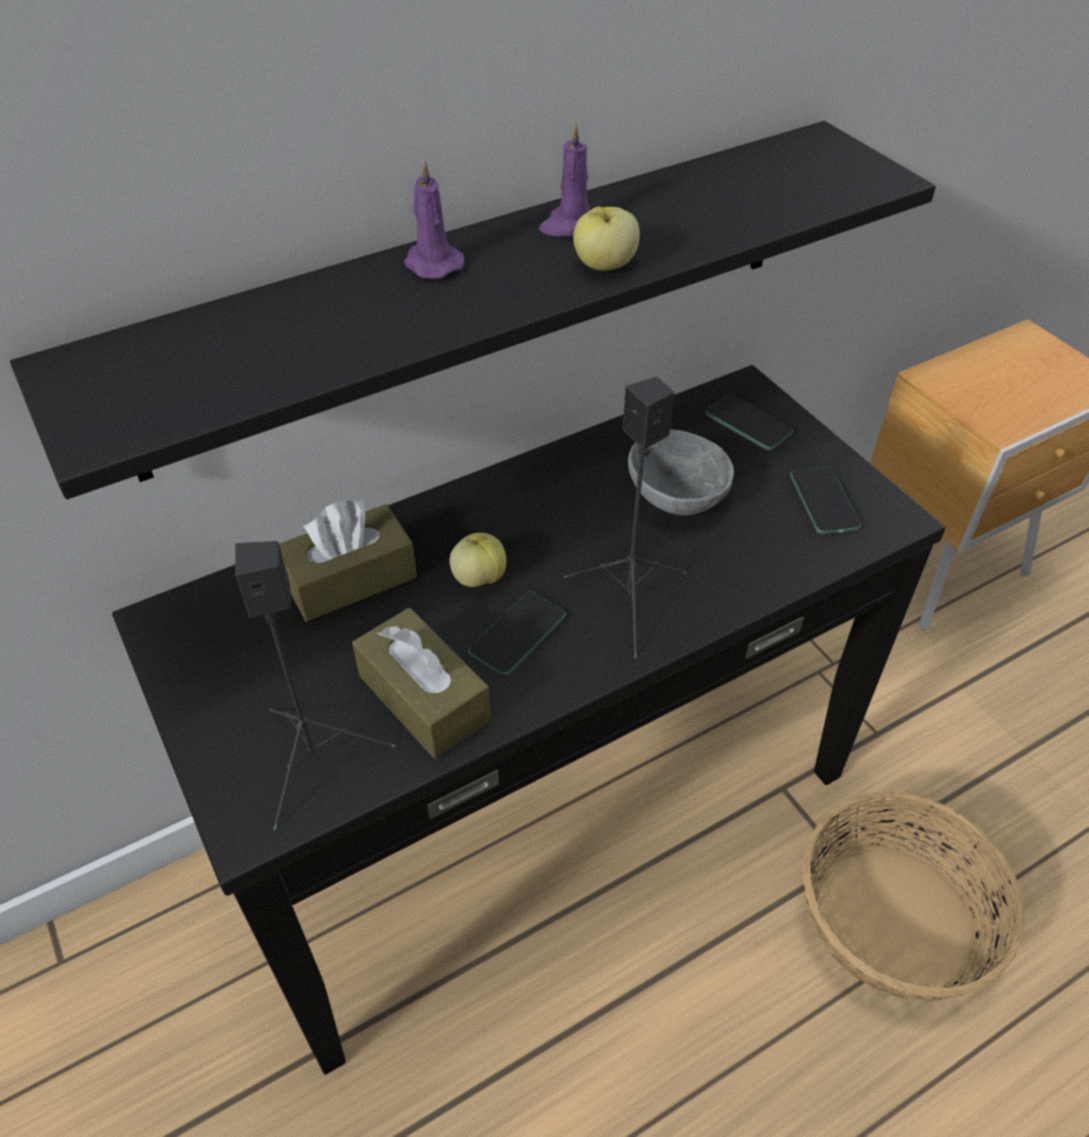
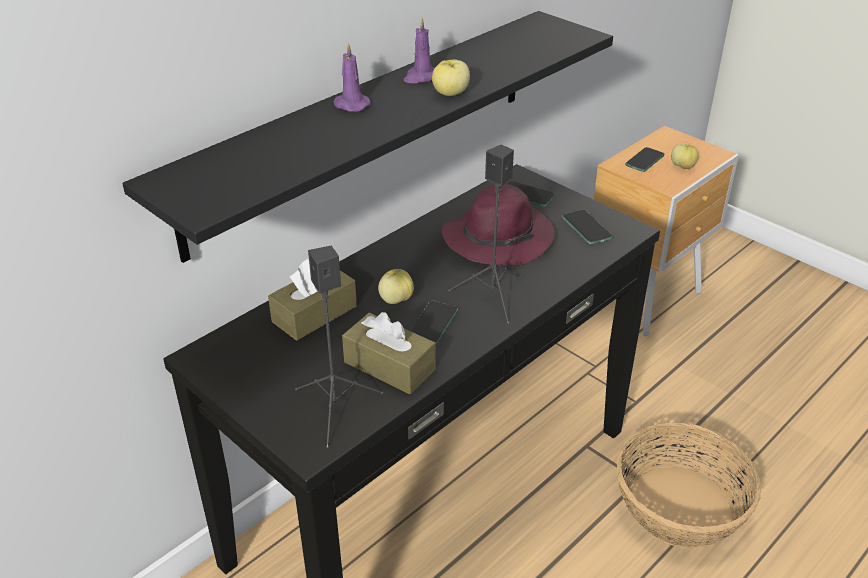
camera: 15 degrees left, 10 degrees down
(678, 494) = (499, 237): grey bowl -> purple hat
(976, 376) = (644, 160): none -> phone
(1035, 397) = (682, 166): none -> apple

